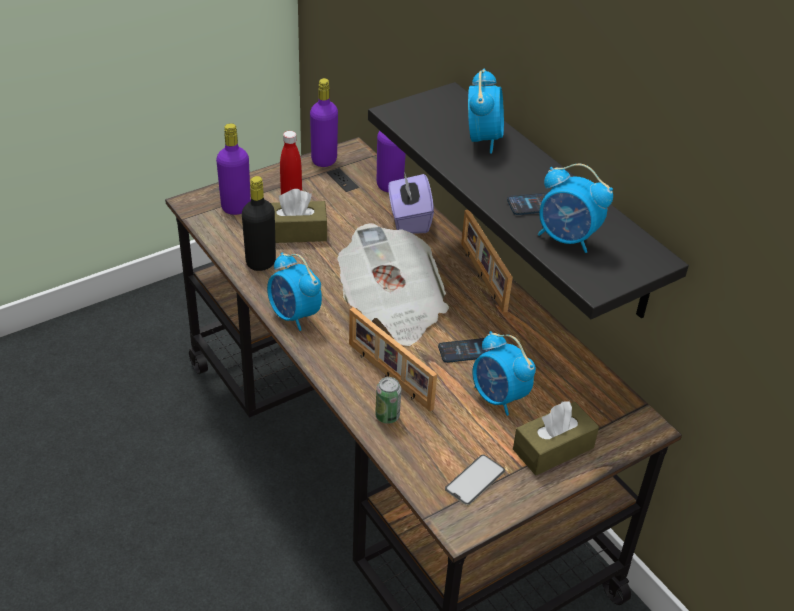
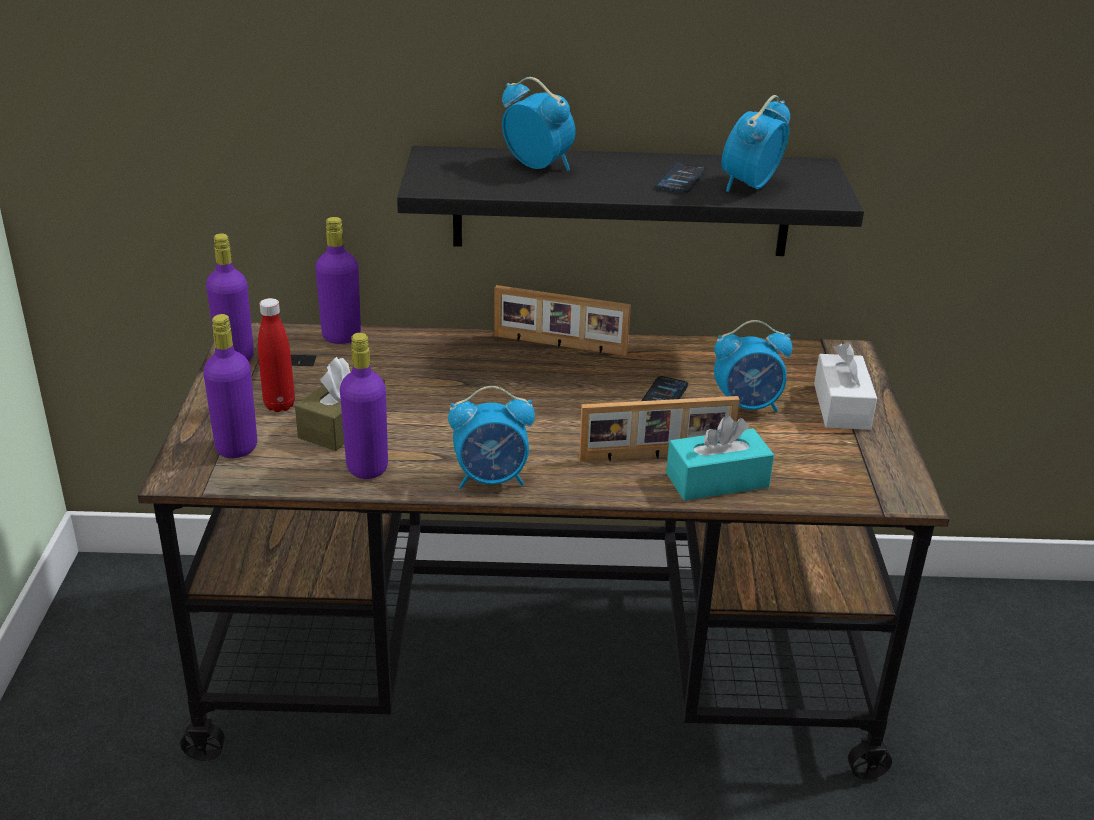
camera: 55 degrees left, 10 degrees down
(260, 262) = (367, 468): black bottle -> purple bottle
(387, 416) = (717, 480): can -> turquoise tissue box
(392, 307) = (548, 412): newspaper -> none
(409, 219) = (415, 348): purple tissue box -> none
(475, 480) = (852, 465): phone -> none
(553, 448) = (841, 406): brown tissue box -> white tissue box
(567, 239) = (750, 186): alarm clock -> alarm clock turned 150 degrees clockwise

